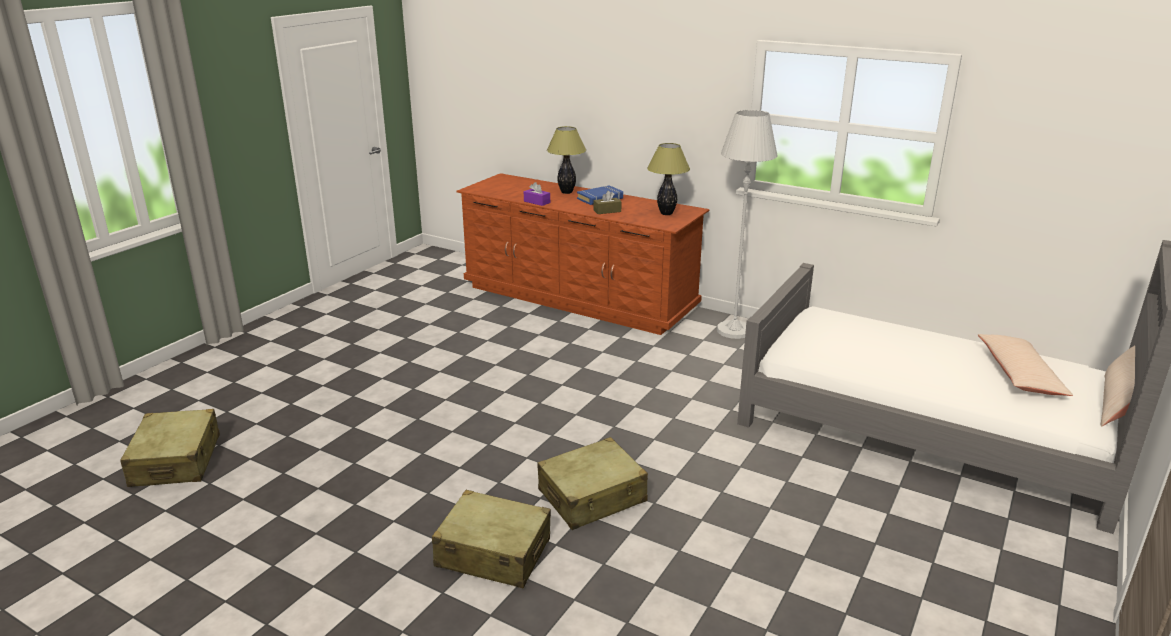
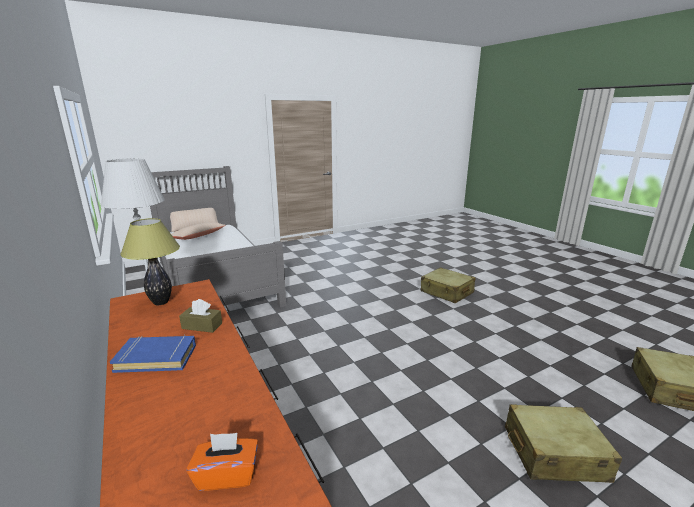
camera: 150 degrees left, 5 degrees down
(506, 188) = (227, 475): none -> orange tissue box
(537, 202) = (246, 382): purple tissue box -> none
(567, 192) = (159, 400): table lamp -> none
(592, 496) = (391, 298): beige suitcase -> beige suitcase (554, 453)

